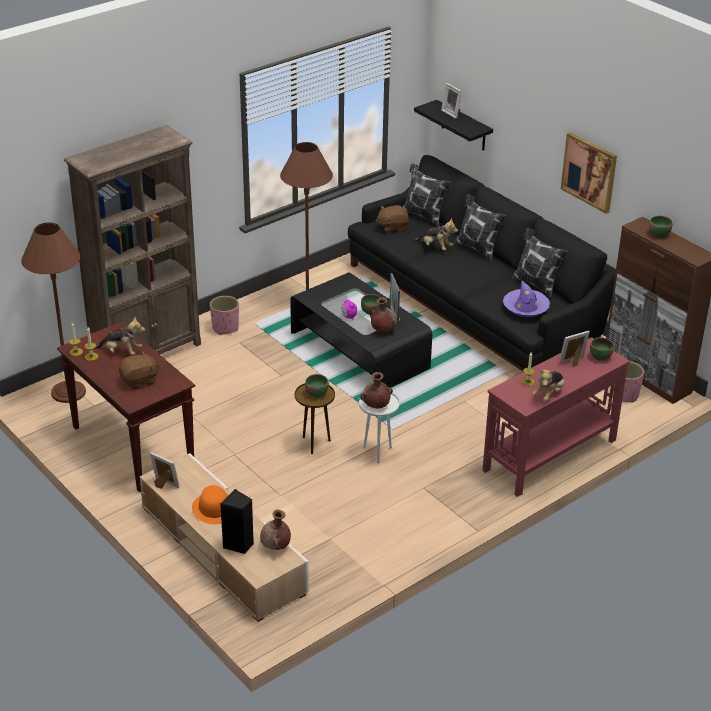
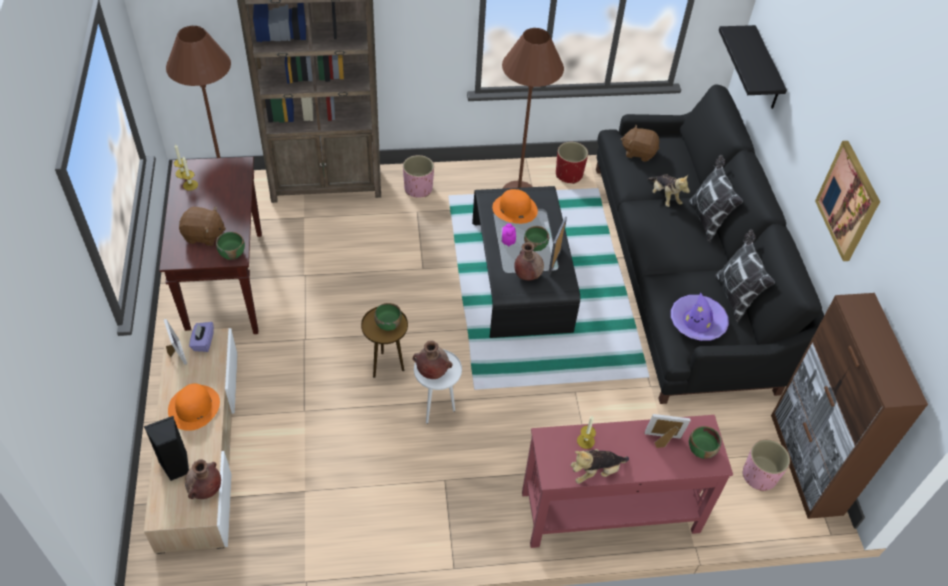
camera: 30 degrees right, 15 degrees up
(121, 352) = (220, 192): plush toy -> none
(177, 469) = (203, 342): none -> purple tissue box
(334, 275) = (569, 174): none -> red planter
(334, 296) = (514, 209): none -> orange hat
(423, 216) = (683, 152): pillow -> none
(452, 113) = (757, 50): picture frame -> none
(659, 234) = (873, 330): green bowl -> green bowl (232, 253)

